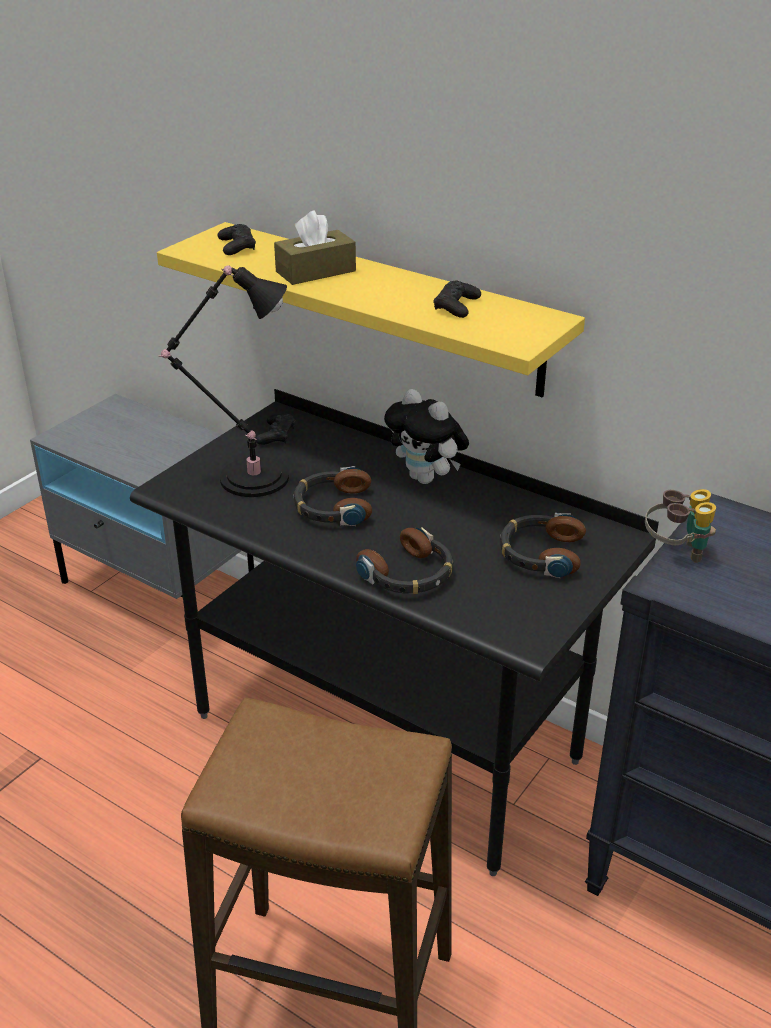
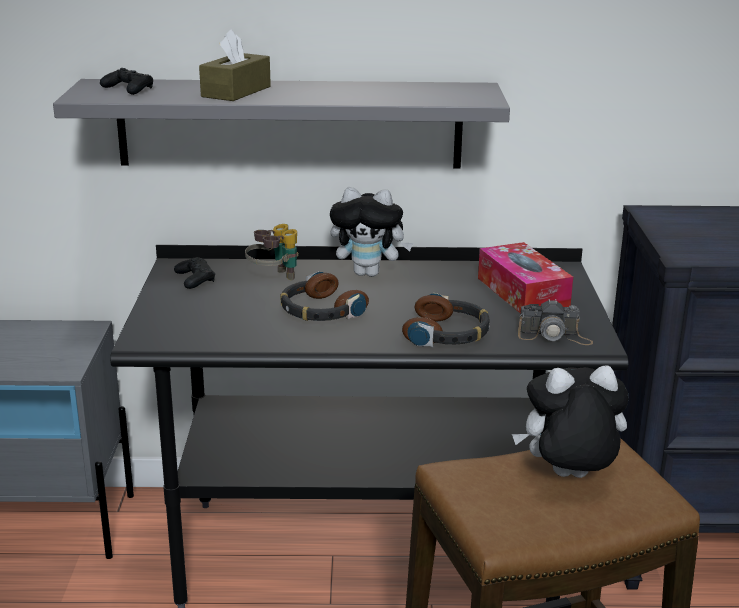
camera: 35 degrees left, 10 degrees down
(248, 477) = (214, 313): black table lamp -> none
(347, 769) = (568, 478): none -> plush toy
(389, 307) = (290, 124): yellow shelf -> grey shelf
(456, 306) = (395, 91): black game controller -> none
(502, 616) = (554, 336): none -> camera
(540, 553) = (522, 293): headphones -> tissue box
(676, 552) = (663, 239): binoculars -> binoculars (274, 278)

